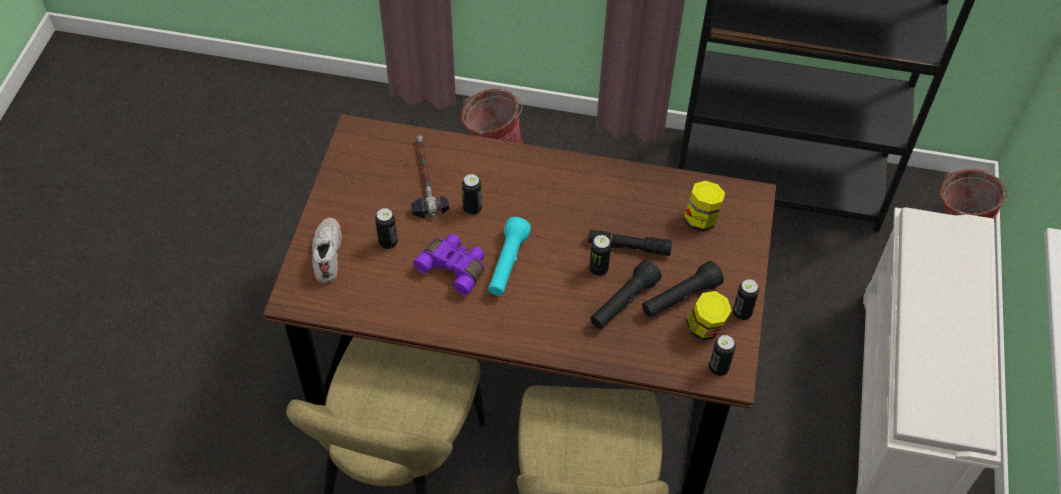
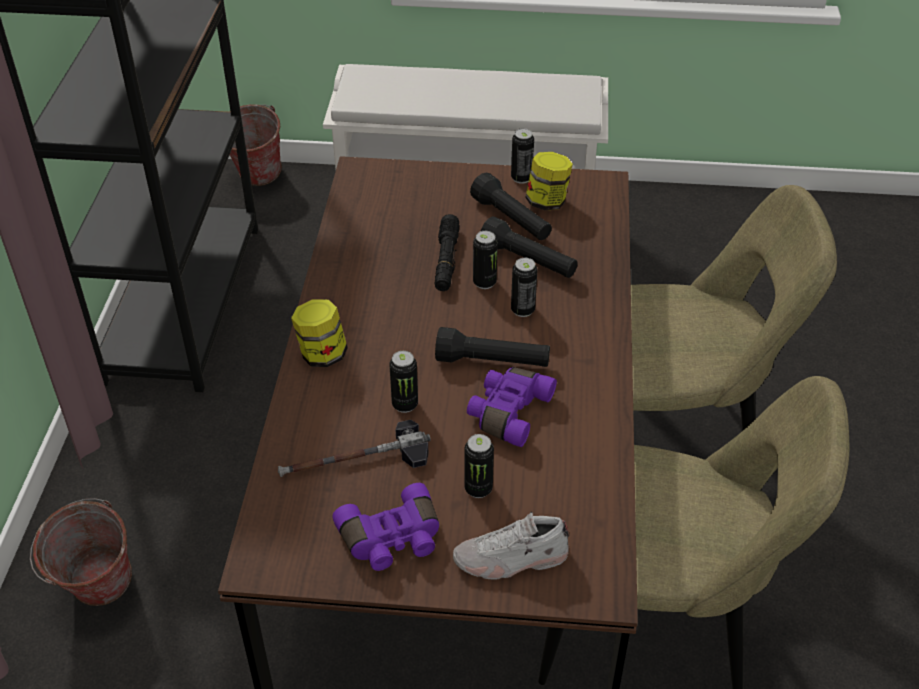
camera: 95 degrees left, 10 degrees down
(357, 194) = (392, 540): none -> purple binoculars
(507, 264) = (492, 362): turquoise flashlight -> black flashlight
(701, 219) = (397, 207): jar -> jar (322, 354)
(718, 368) = (595, 192): can -> can (522, 310)

